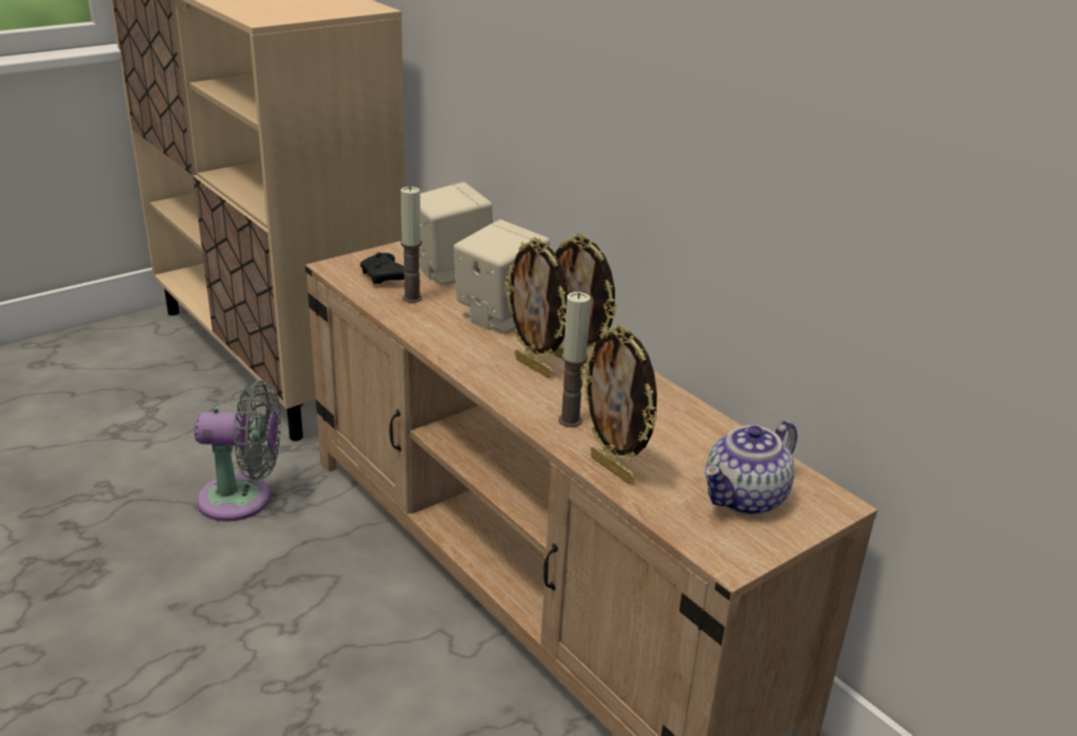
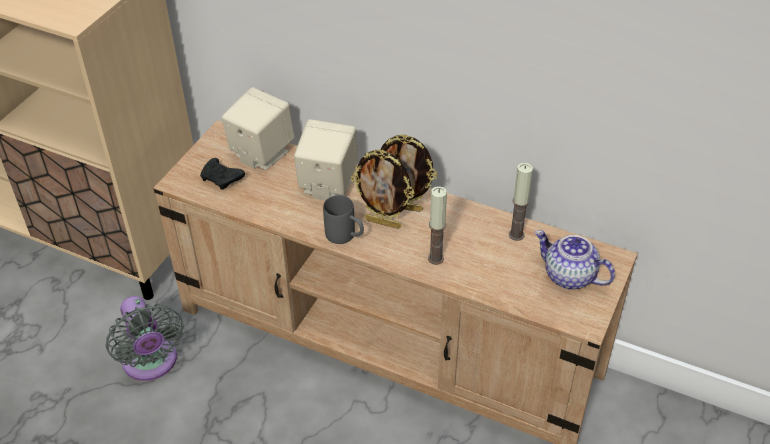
camera: 25 degrees left, 15 degrees up
(243, 499) = (151, 363): grey fan -> grey fan turned 90 degrees clockwise
(412, 298) = (257, 191): candle -> candle (516, 235)
(475, 365) = (345, 237): none -> grey mug
(613, 469) = (486, 286): picture frame -> none
(745, 498) = (568, 276): teapot -> teapot turned 105 degrees clockwise

